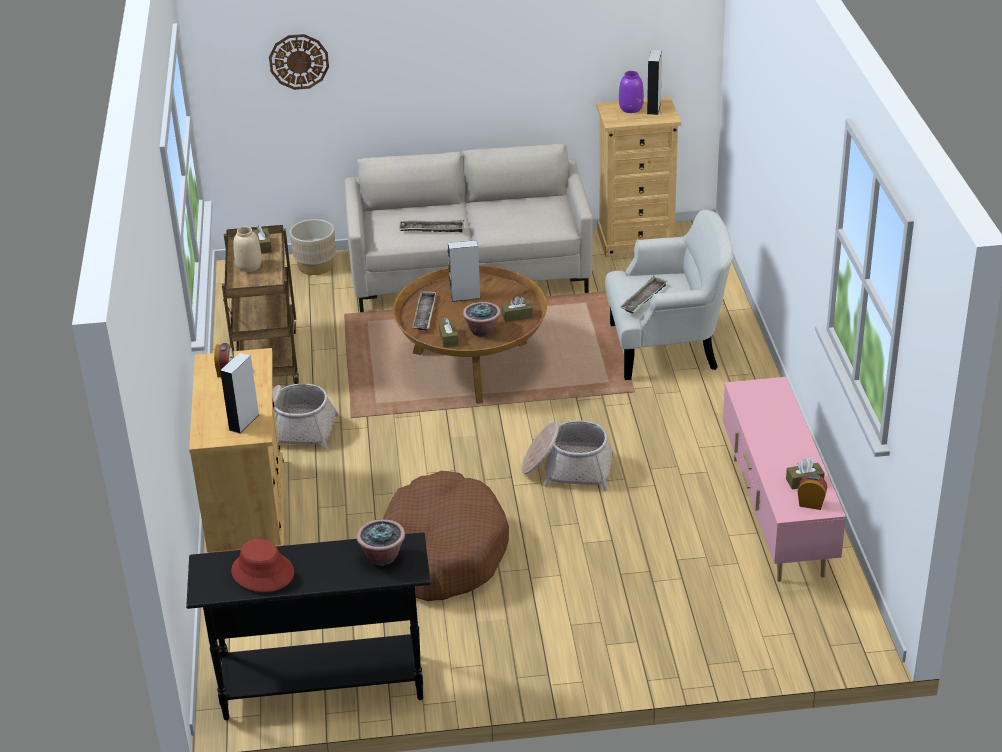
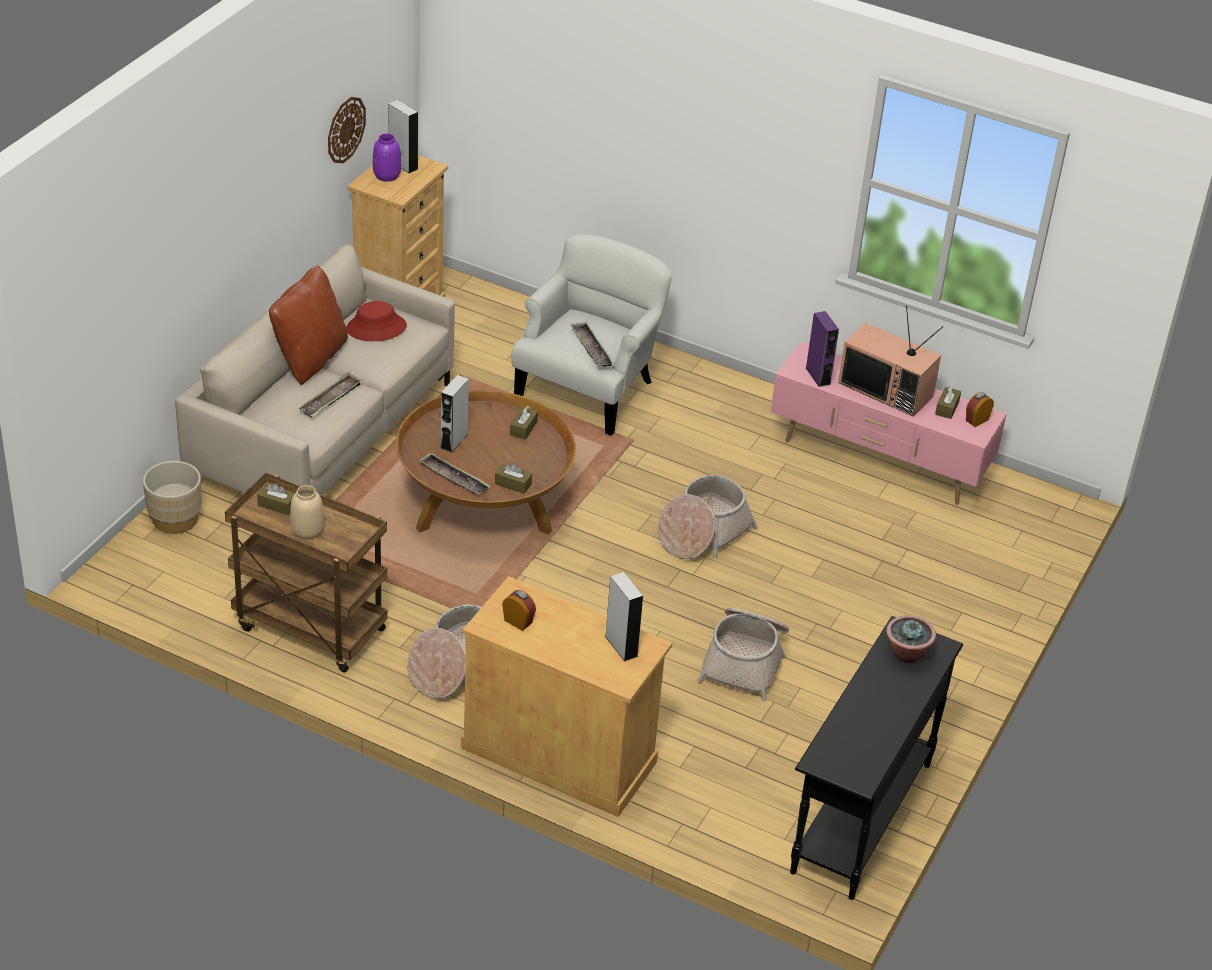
camera: 60 degrees left, 5 degrees up
(262, 572) = (865, 732): red hat -> red hat (376, 328)
(299, 61) = (128, 286): wall clock -> wall clock (345, 129)
(442, 552) = (745, 660): brown dog bed -> basket
(465, 205) = (310, 359): none -> brown pillow
(482, 331) = (524, 459): potted plant -> none
(751, 402) = (818, 376): none -> purple speaker
(785, 442) = (887, 389): none -> television

